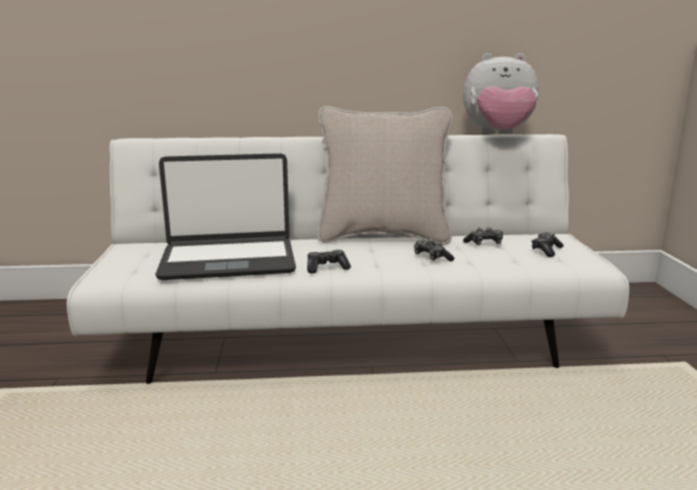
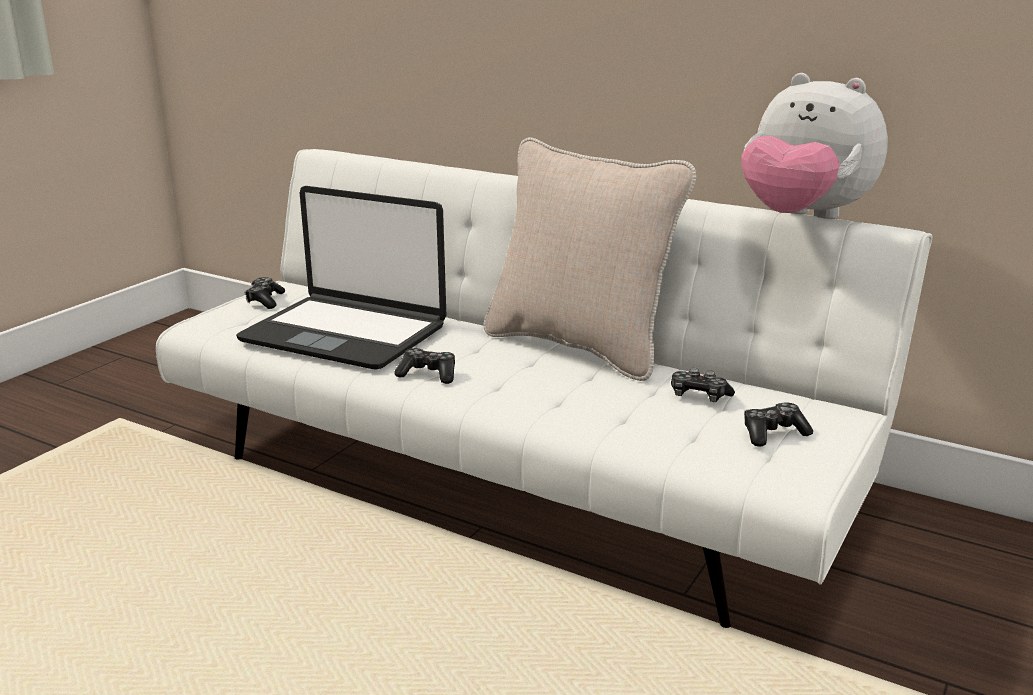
camera: 35 degrees right, 5 degrees up
(431, 257) = (581, 397): game controller -> game controller (265, 301)

